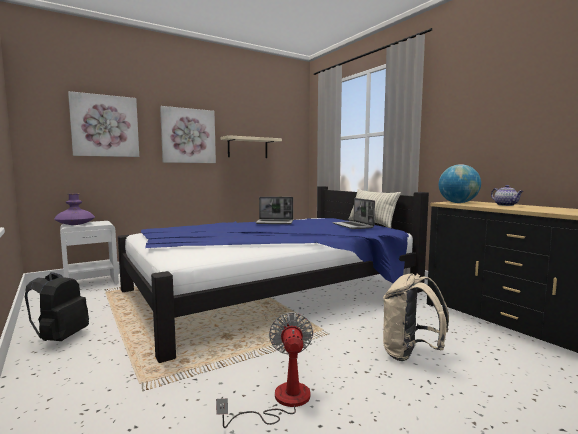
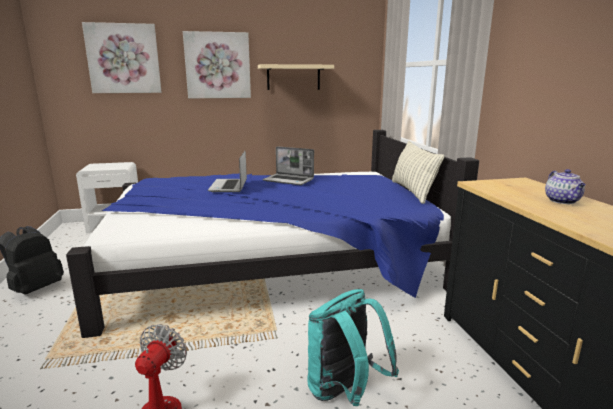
camera: 20 degrees right, 10 degrees up
(75, 224) = (95, 167): purple vase -> none
(353, 226) = (374, 196): laptop -> laptop (229, 186)
(410, 354) = (344, 392): beige backpack -> turquoise backpack
(458, 203) = (497, 186): globe -> none

